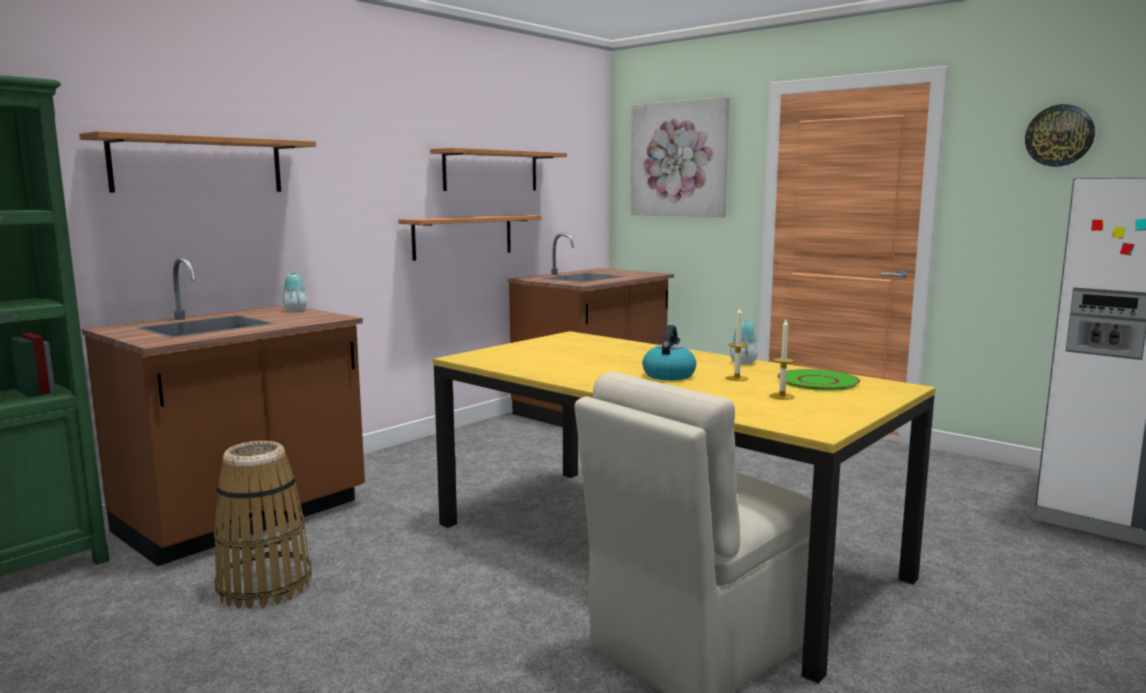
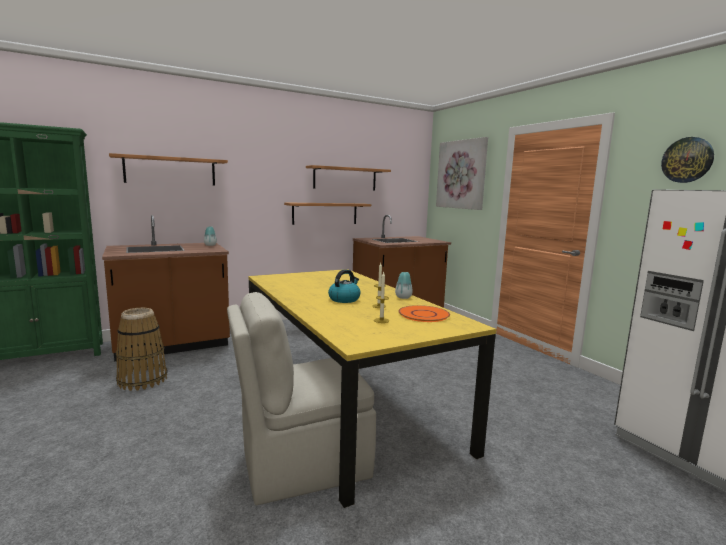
camera: 20 degrees right, 0 degrees up
(818, 381) = (424, 315): green plate -> orange plate

